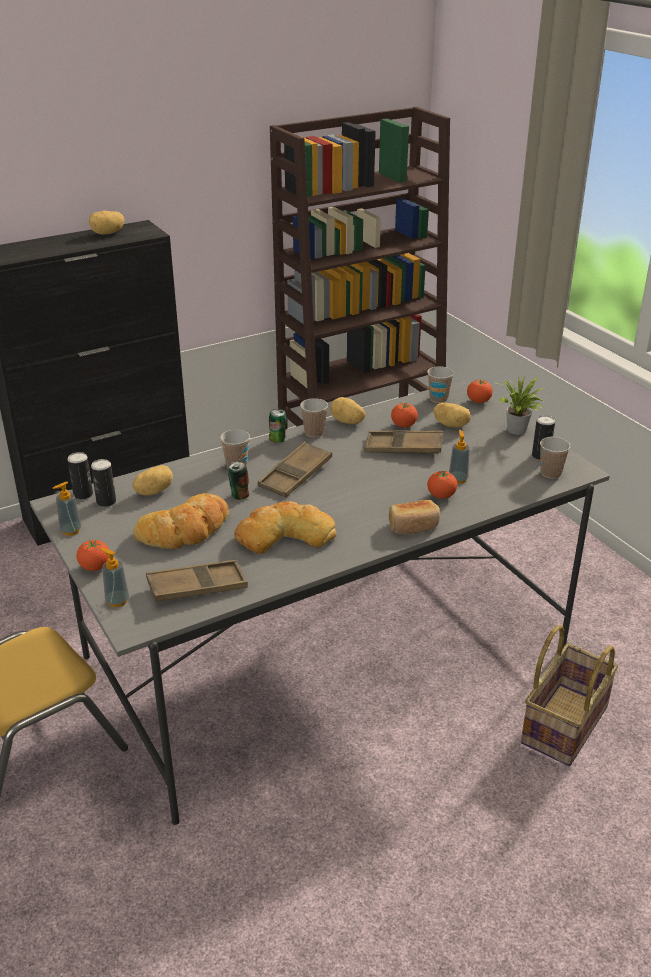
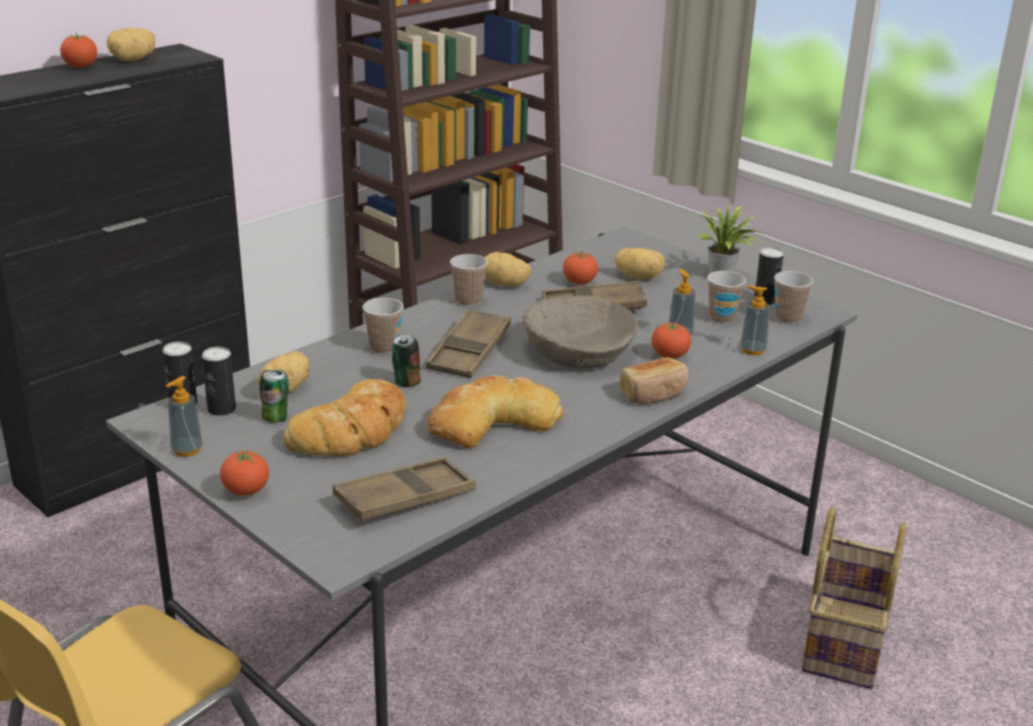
camera: 15 degrees left, 5 degrees down
(117, 601) = (299, 529): soap dispenser -> soap dispenser (752, 350)
(277, 439) = (424, 313): can -> can (276, 418)
(374, 483) = (578, 351): none -> beige bowl
(438, 399) = (607, 250): cup -> cup (722, 318)
(478, 401) = (658, 248): tomato -> tomato (81, 67)

